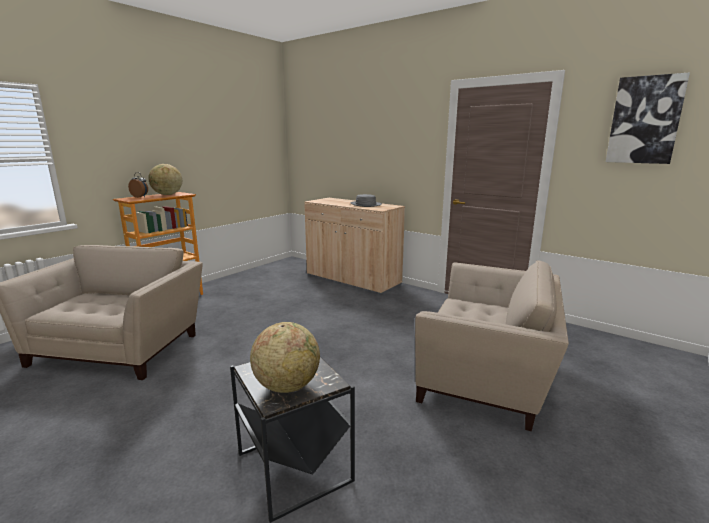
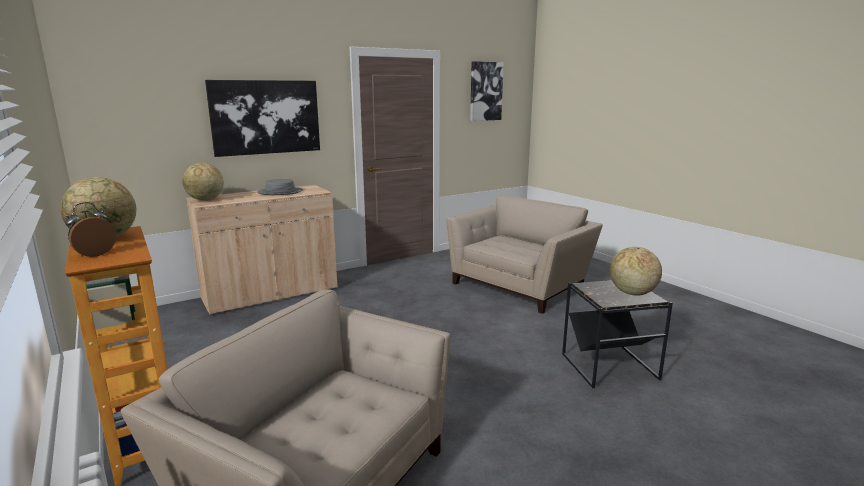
camera: 70 degrees left, 0 degrees up
(324, 200) = (205, 200): none -> globe
(378, 146) = (266, 117): none -> picture

